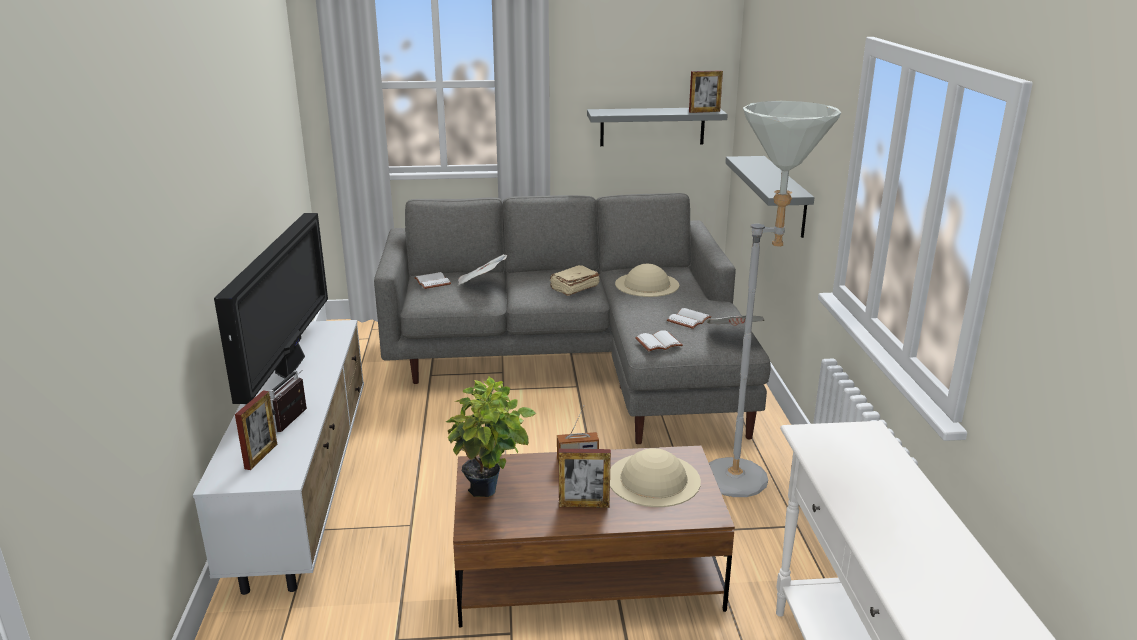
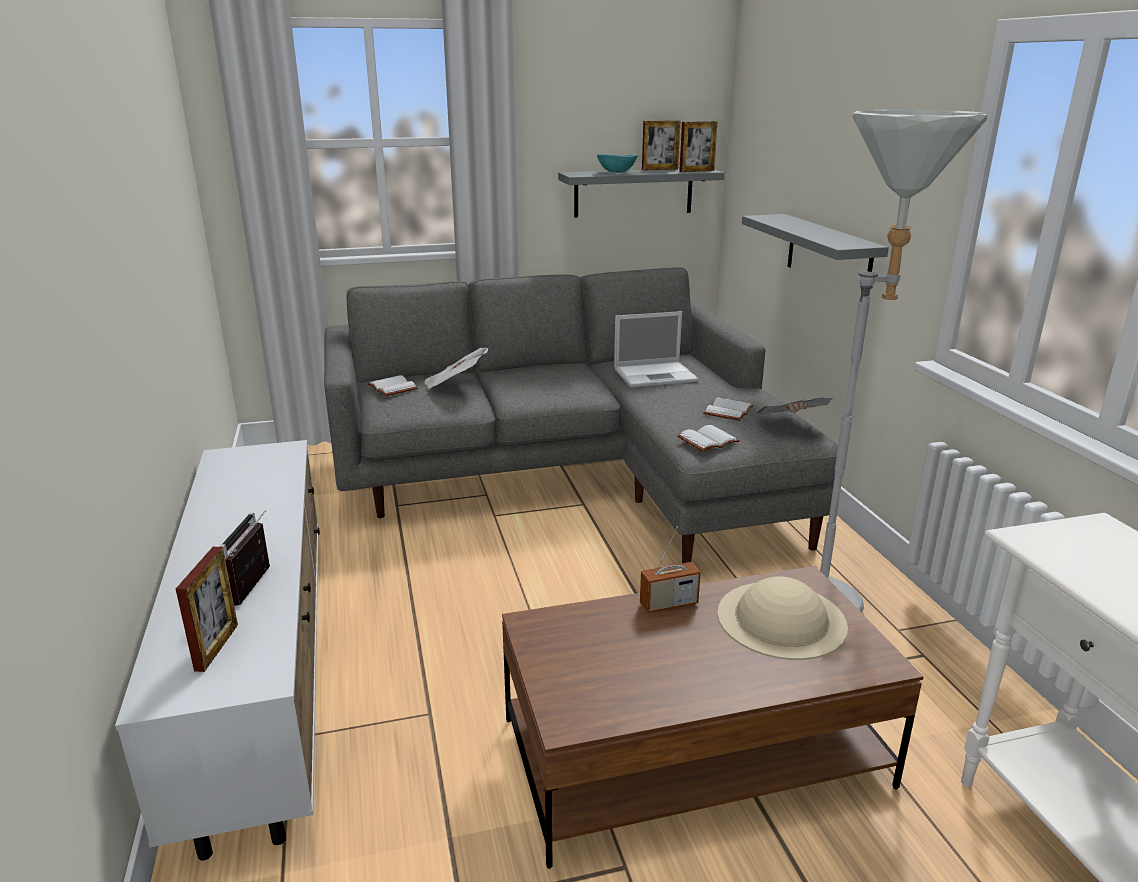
camera: 10 degrees left, 0 degrees up
(291, 366) = (230, 507): television -> none
(489, 493) = (568, 665): potted plant -> none
(574, 288) = (572, 384): beige book -> none
(584, 505) = (708, 668): picture frame -> picture frame (659, 169)
(634, 111) = (617, 172): none -> turquoise bowl
(647, 284) = (656, 375): beige hat -> laptop

